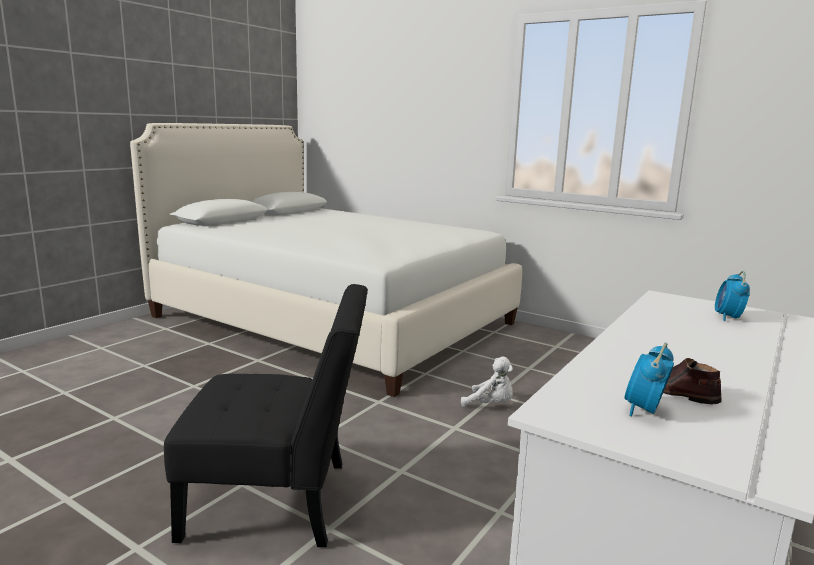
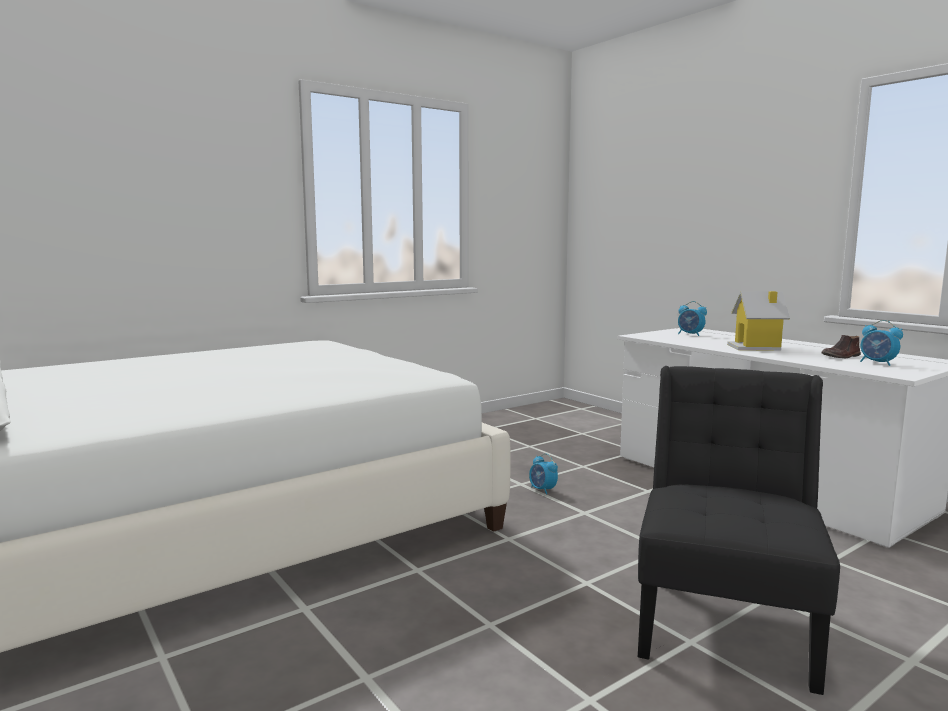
camera: 70 degrees left, 5 degrees down
(491, 405) = (542, 490): white plush toy -> alarm clock
(672, 346) = (756, 347): none -> toy house

